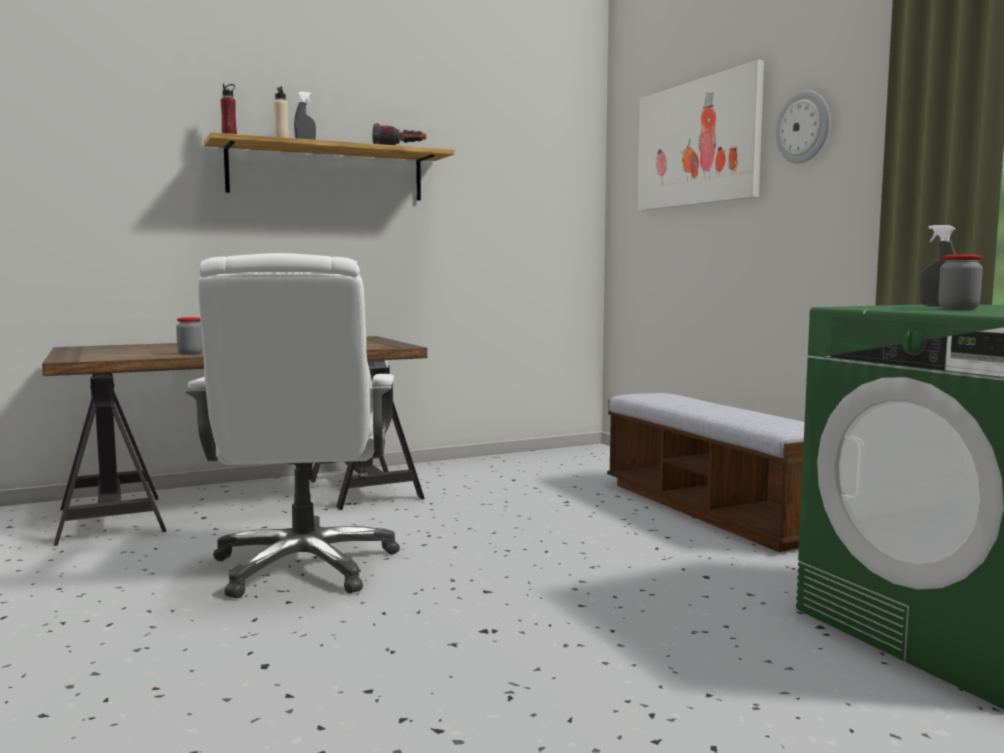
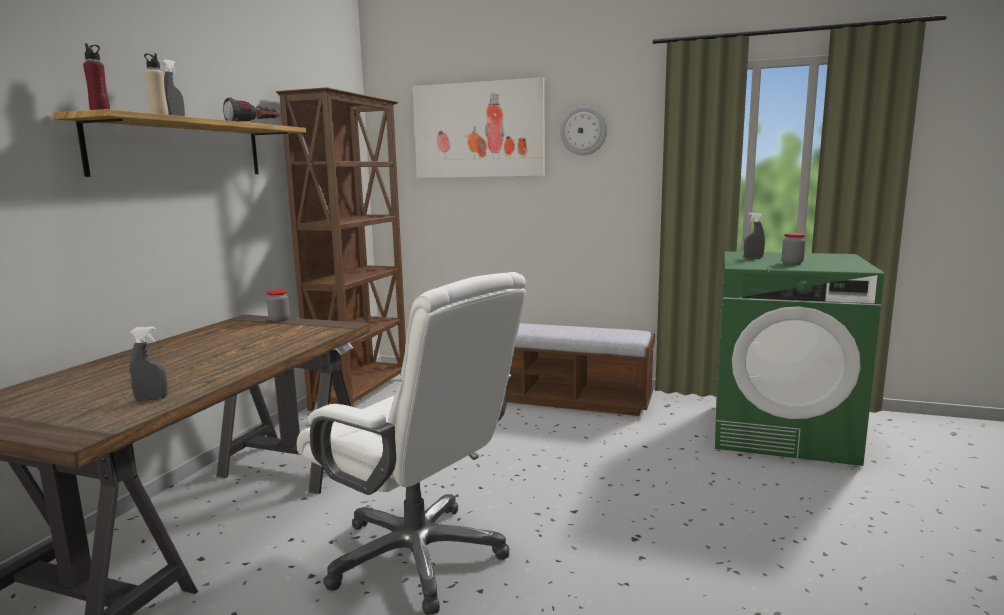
camera: 45 degrees left, 5 degrees up
(149, 355) = (151, 399): none -> grey spray bottle
(190, 353) = (188, 383): jar -> jar (279, 320)
(531, 458) = (363, 393): none -> brown bookcase

